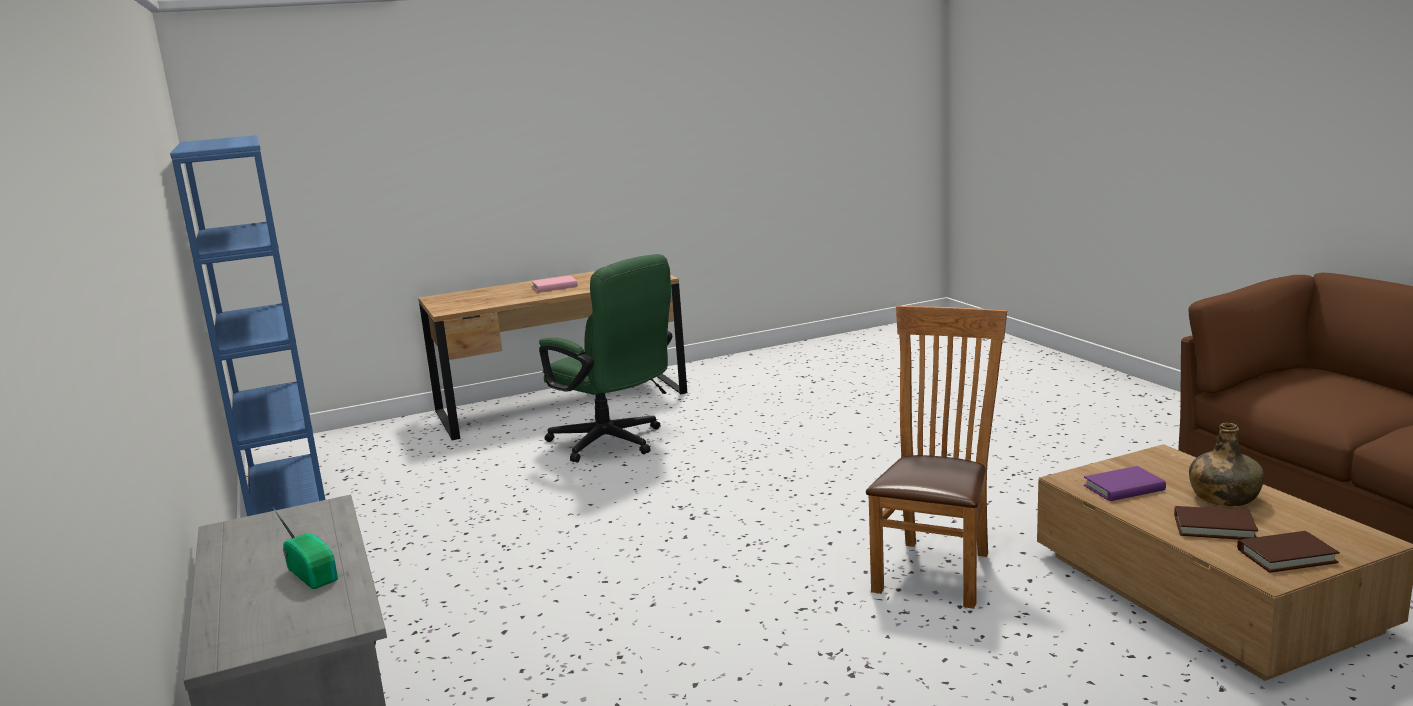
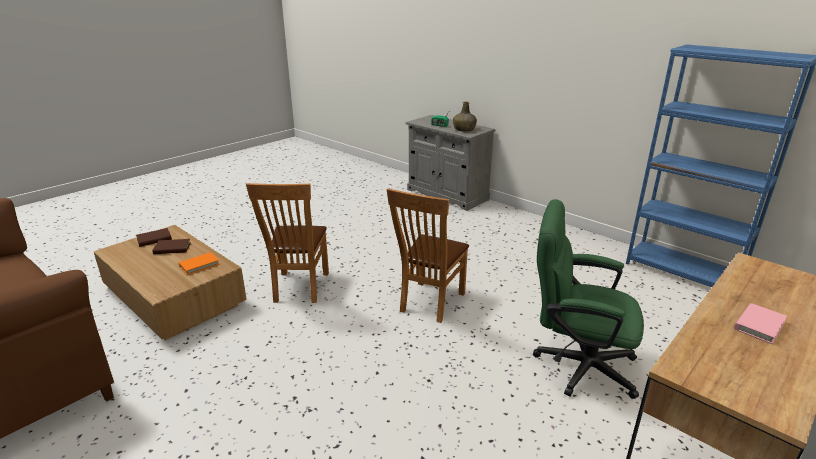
camera: 155 degrees right, 10 degrees up
(719, 516) = (429, 303): none -> brown chair
(1124, 488) = (199, 265): purple book -> orange book
(1223, 497) = (153, 266): green bottle -> green bottle (464, 129)

